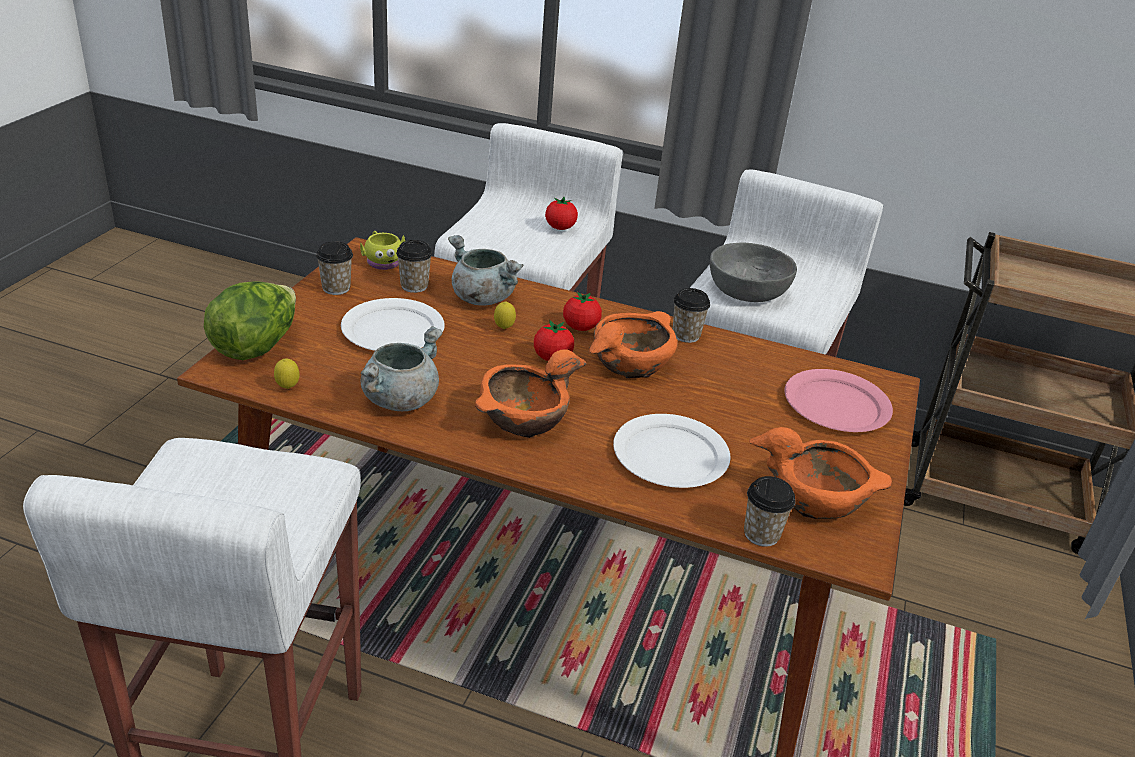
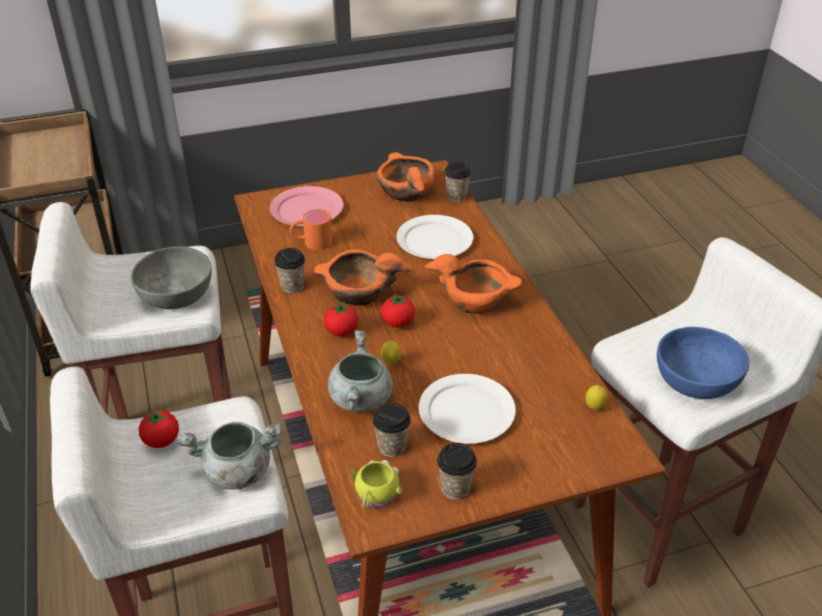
camera: 125 degrees left, 5 degrees up
(209, 482) = (695, 380): none -> blue bowl
(256, 346) = (582, 462): lettuce -> none
(400, 399) = (530, 355): grey cooking pot -> grey cooking pot (237, 472)
(757, 378) = (311, 242): none -> orange mug

